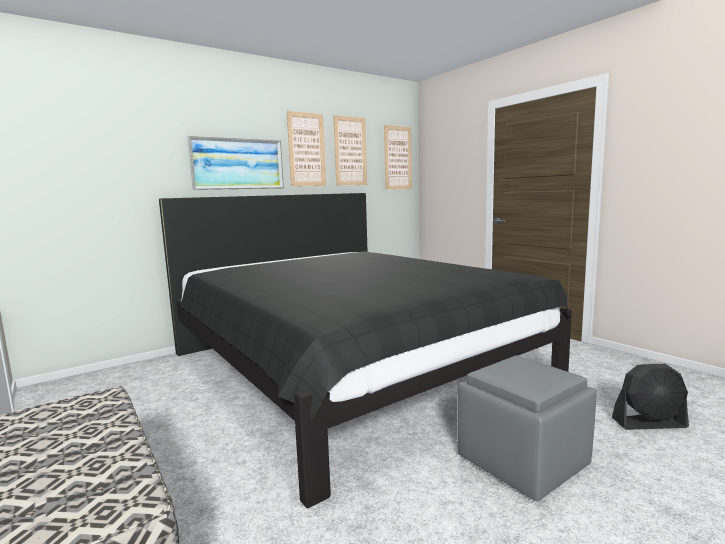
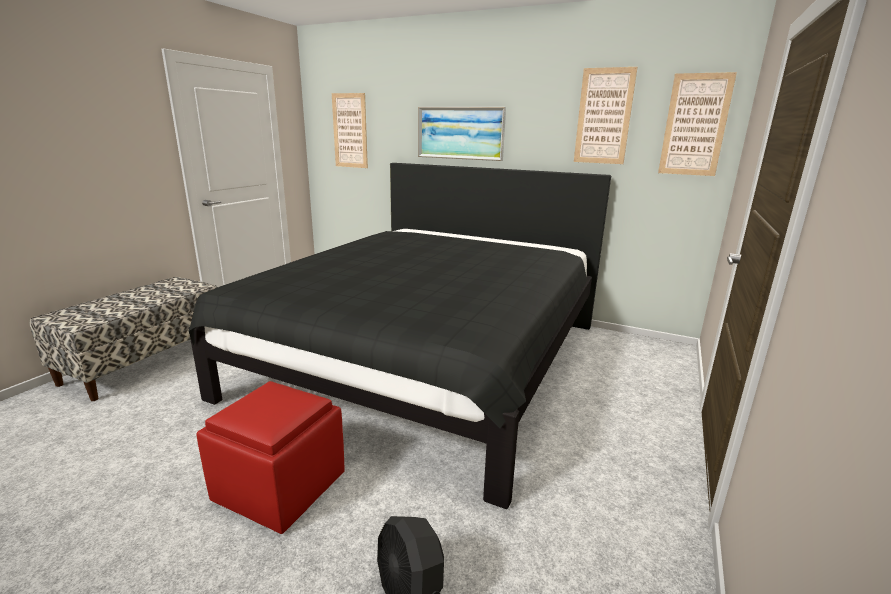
camera: 60 degrees right, 10 degrees up
(306, 149) = (538, 116): picture -> picture (350, 131)
(522, 460) = (282, 487): grey ottoman -> red ottoman

